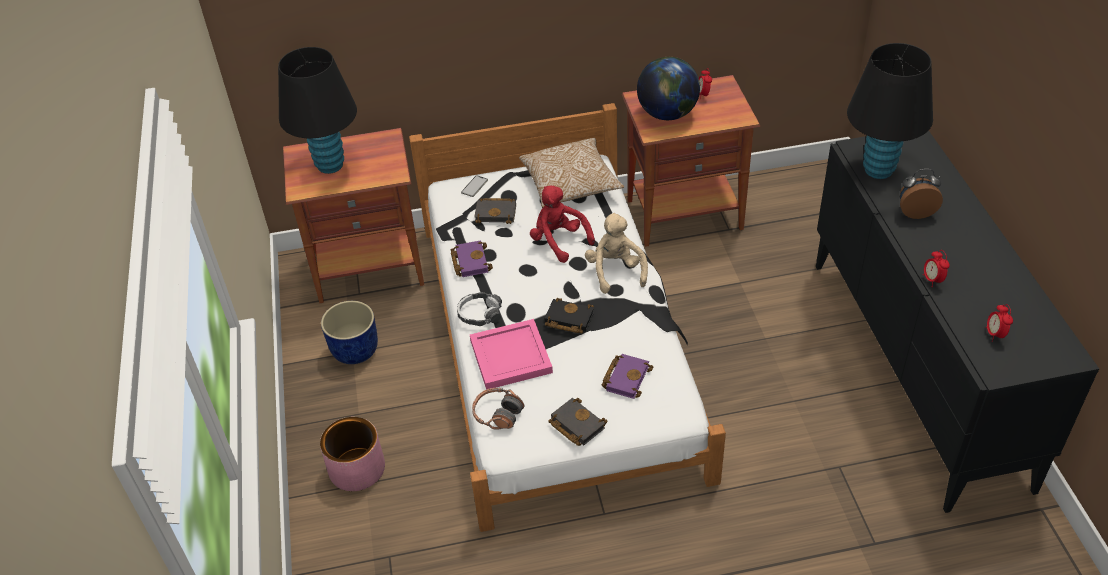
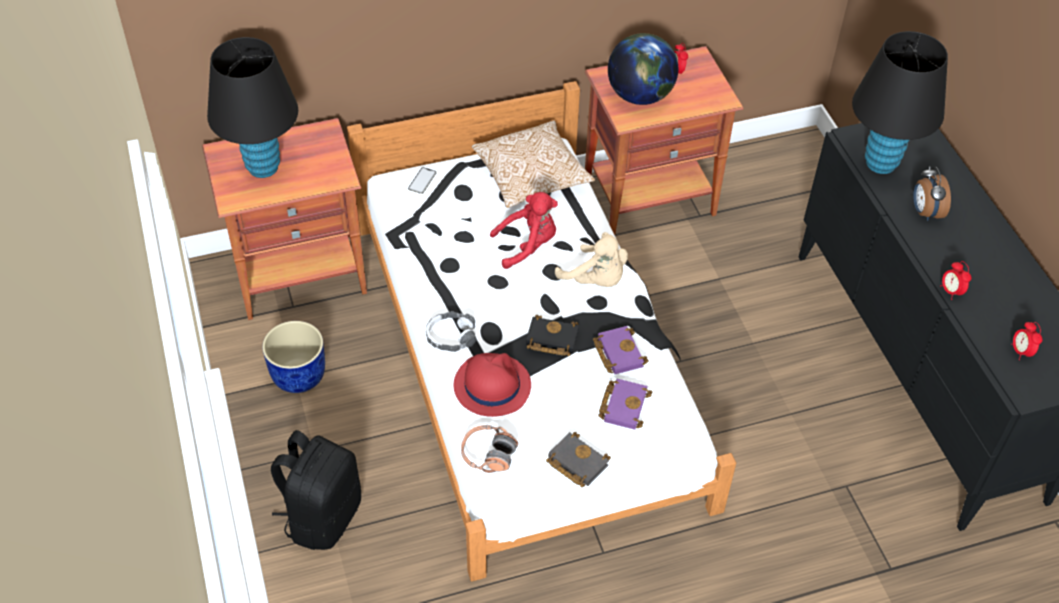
camera: 10 degrees left, 5 degrees up
(357, 469) = (322, 516): pink planter -> black backpack
(469, 261) = (430, 273): purple book -> purple book (617, 352)
(497, 213) = (453, 213): black book -> none
(509, 356) = (491, 385): pink tray -> red hat
(559, 241) = (527, 245): red plush toy -> red plush toy turned 120 degrees clockwise
(615, 271) = (595, 280): beige plush toy -> beige plush toy turned 150 degrees clockwise
(915, 212) = (925, 212): alarm clock -> alarm clock turned 90 degrees counterclockwise

